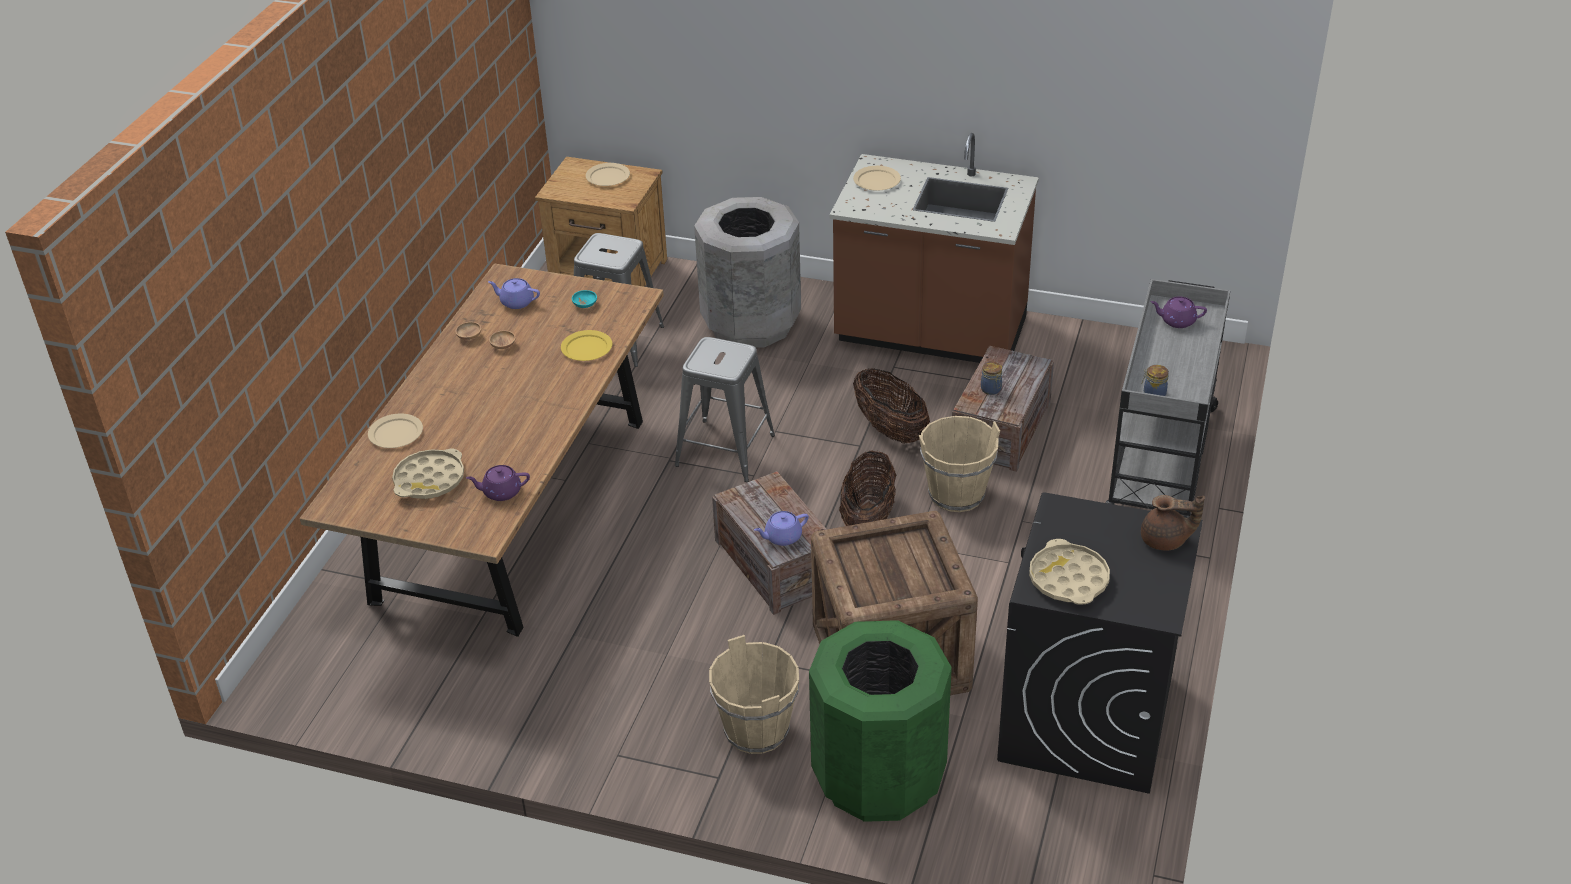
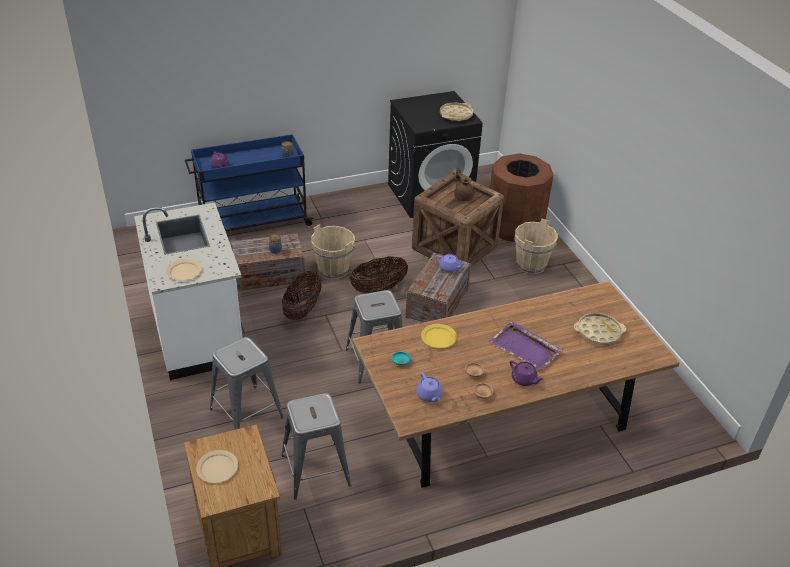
camera: 130 degrees left, 0 degrees up
(396, 433) = (587, 368): beige plate -> none
(486, 404) = (525, 348): none -> purple tray
(501, 492) = (573, 302): purple teapot -> purple teapot (524, 380)
(751, 324) = (246, 413): grey trash can -> grey stool
(878, 778) = (514, 228): green trash can -> brown trash can
(930, 334) = (198, 331): brown counter -> white counter
(1160, 460) = (252, 222): grey cart -> blue cart
(1165, 541) = (411, 103): brown teapot -> brown teapot (463, 196)

